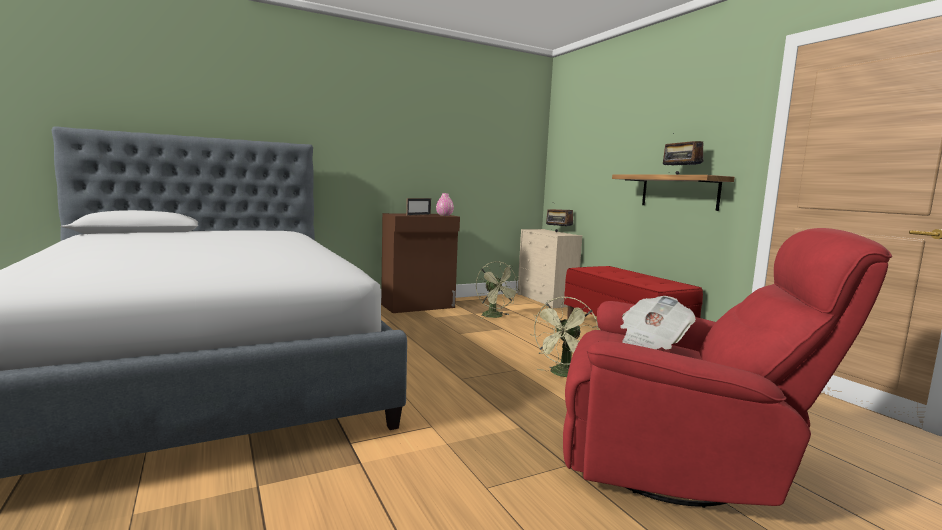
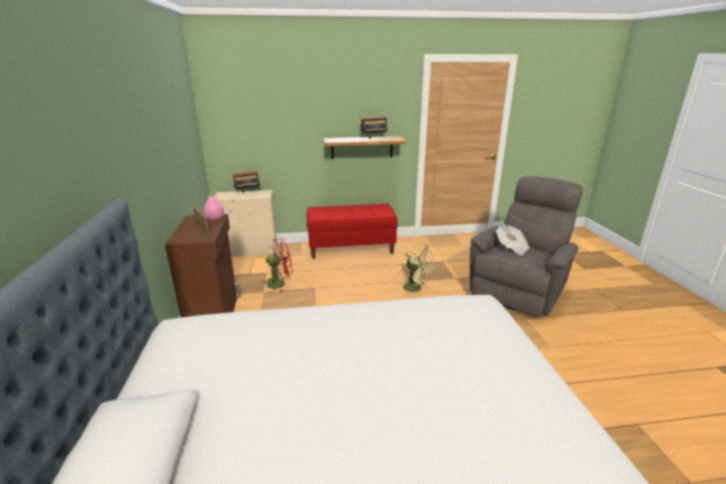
camera: 70 degrees left, 15 degrees up
(495, 316) = (280, 283): green fan -> red fan
(679, 463) = (519, 290): red armchair -> grey armchair

